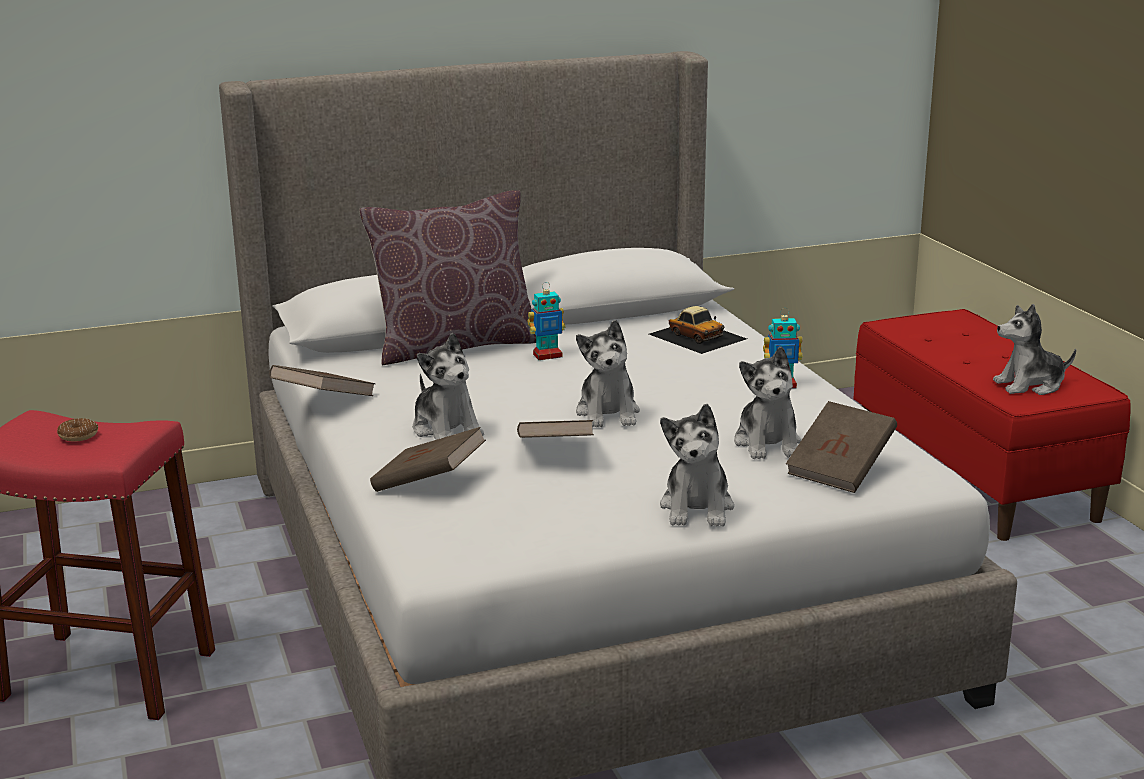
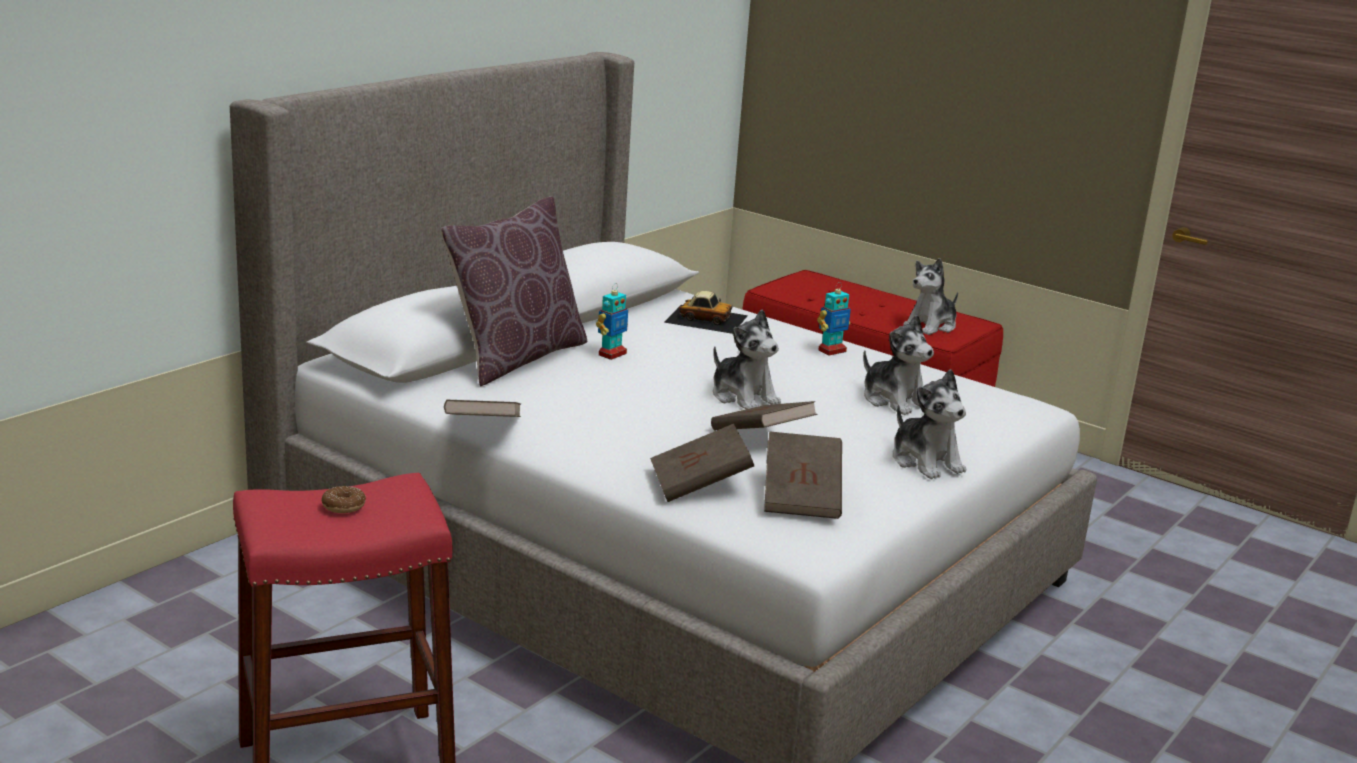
camera: 35 degrees left, 0 degrees up
(446, 429) = (636, 435): plush toy -> none
(840, 470) = (974, 411): brown book -> brown book (801, 497)

